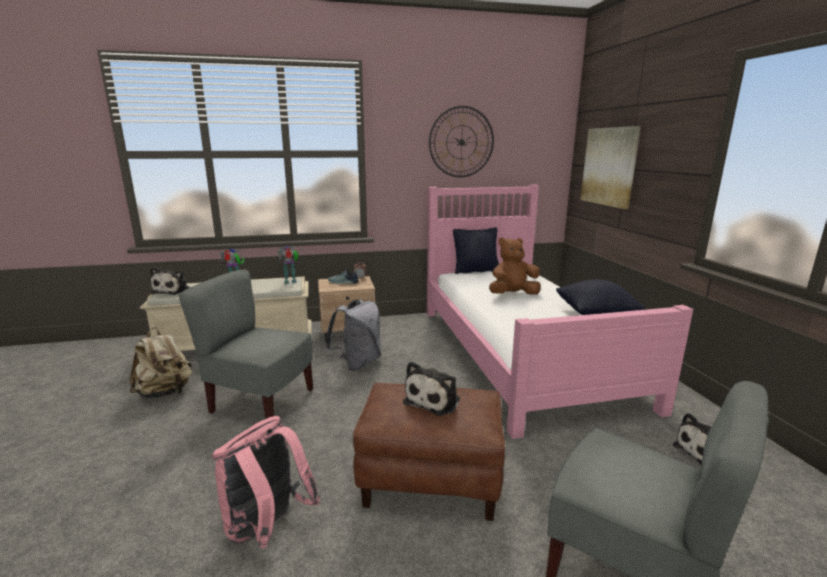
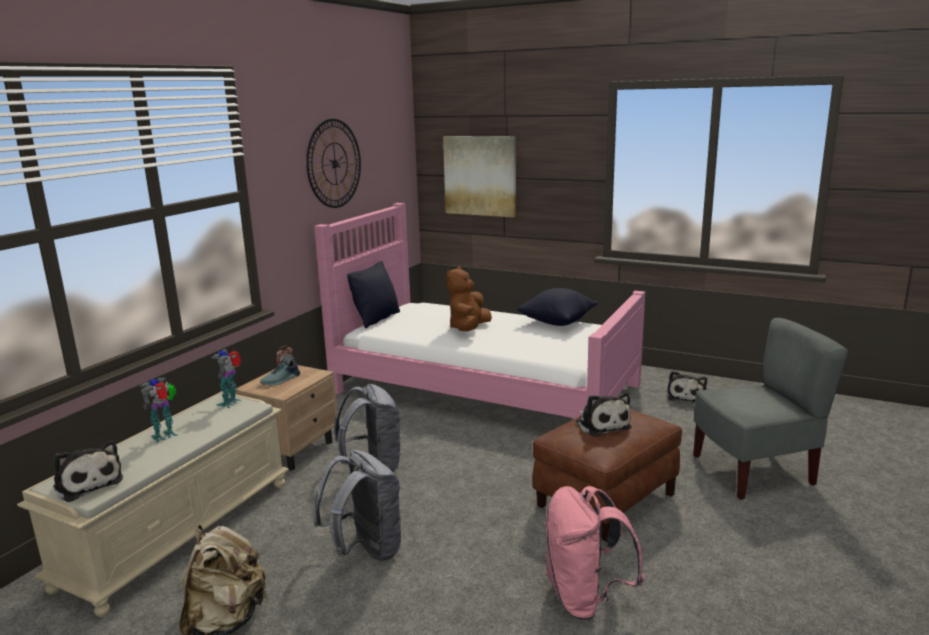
camera: 50 degrees left, 0 degrees up
(261, 402) = (366, 550): grey chair -> grey backpack

